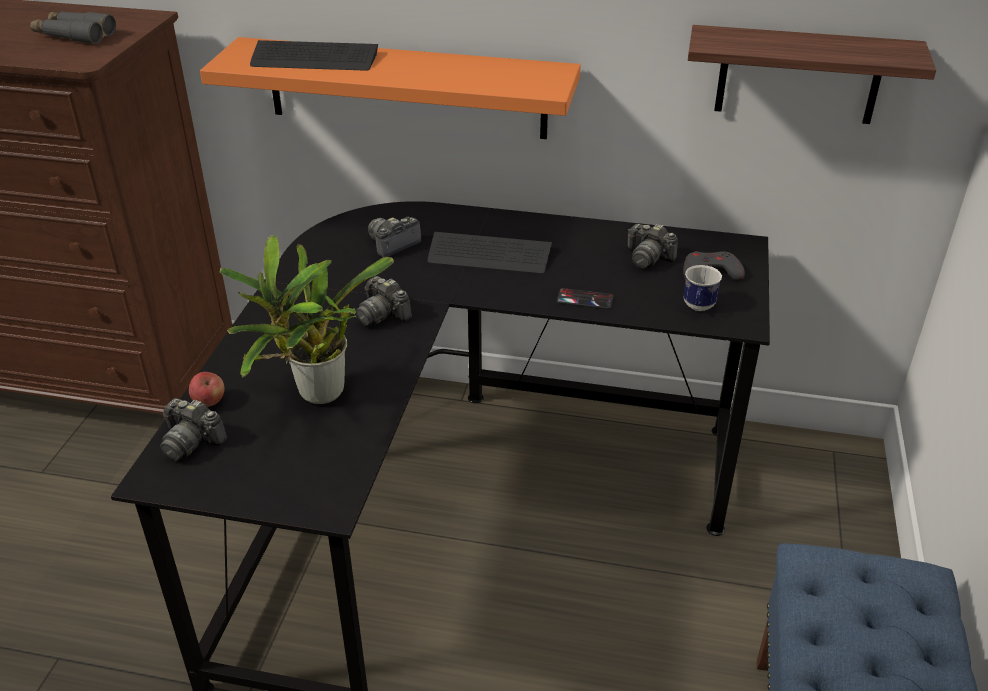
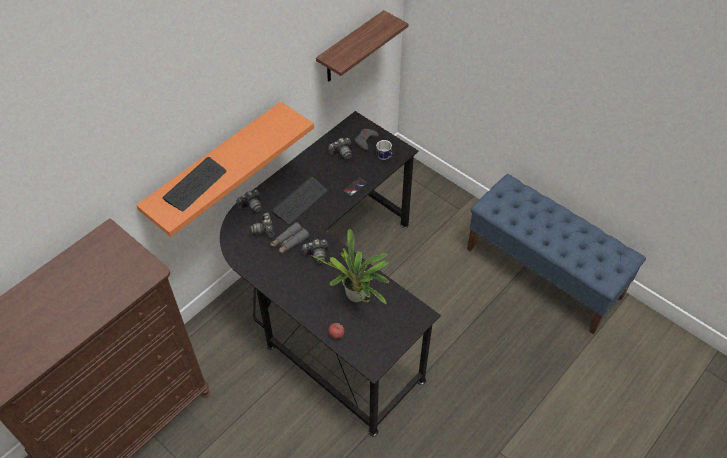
camera: 60 degrees left, 15 degrees up
(75, 35) = (109, 268): grey binoculars -> grey binoculars (289, 242)
(191, 441) = (358, 347): camera -> camera (251, 206)

